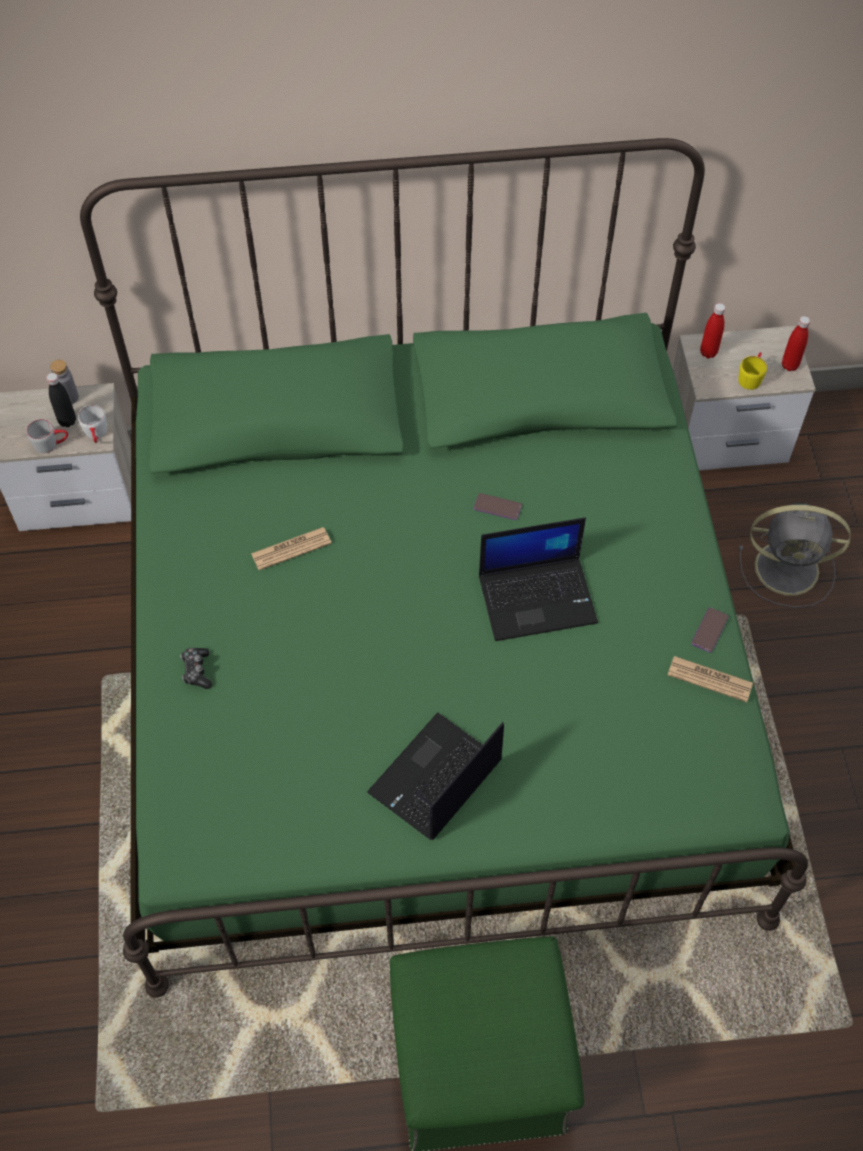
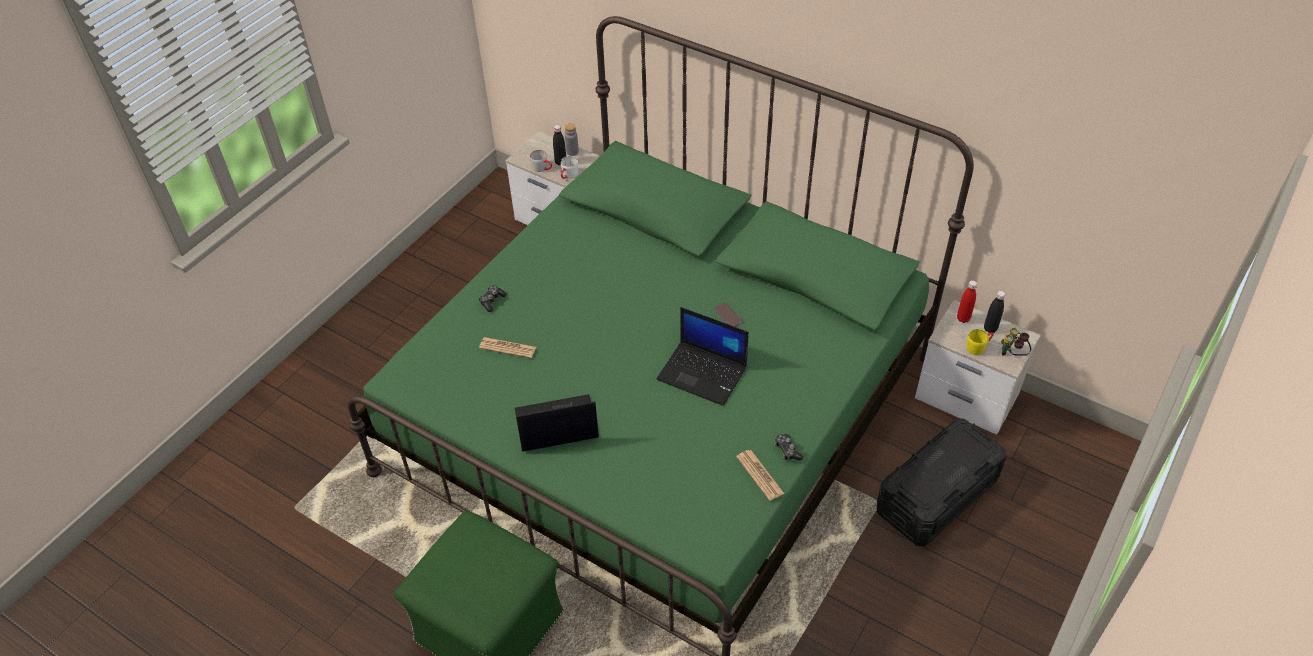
camera: 40 degrees right, 10 degrees down
(291, 549) = (596, 272): newspaper -> newspaper (508, 348)
(709, 630) = (787, 450): phone -> game controller
(744, 348) = (990, 329): none -> black bottle
(789, 365) = (1012, 354): red bottle -> binoculars
(789, 569) = (937, 495): grey fan -> black storage box

